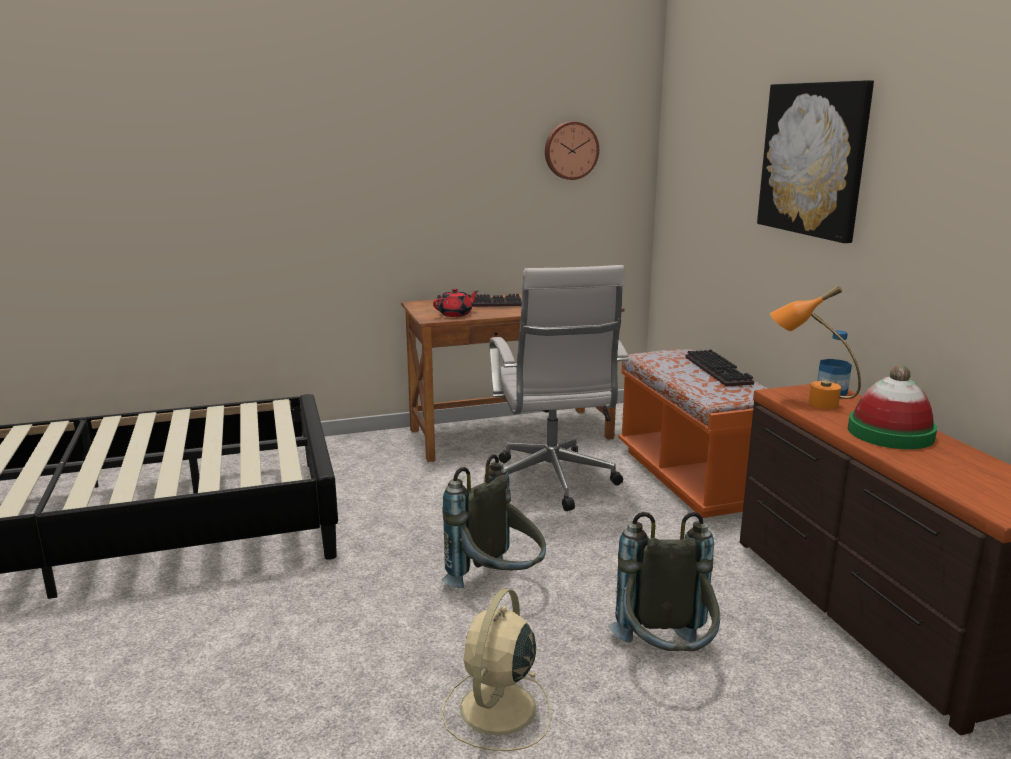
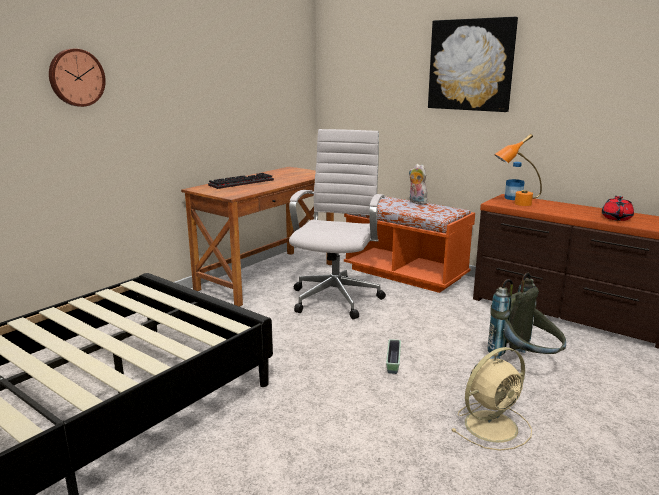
camera: 35 degrees left, 0 degrees up
(456, 314) = (242, 191): red teapot -> red teapot (616, 218)
(496, 710) = (492, 425): beige fan -> beige fan turned 105 degrees counterclockwise
(498, 585) = (393, 362): grey backpack -> planter
(553, 484) = (337, 297): white office chair -> white office chair turned 120 degrees counterclockwise
(570, 150) = (273, 68): wall clock -> wall clock (76, 77)
(720, 371) = (416, 202): keyboard -> plush toy
(890, 433) = (574, 210): hat -> none

